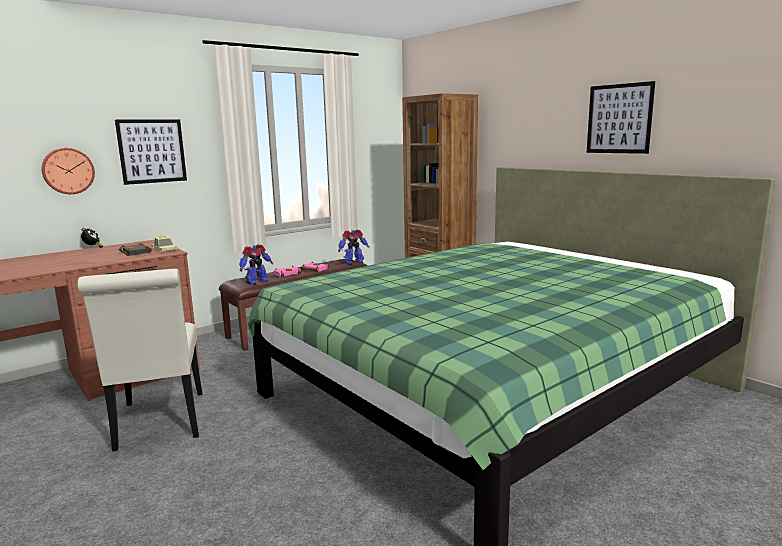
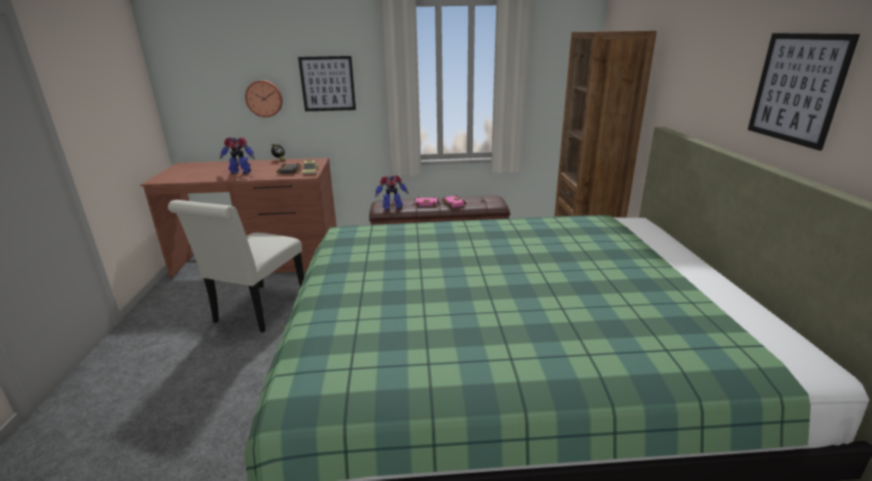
camera: 35 degrees right, 10 degrees up
(353, 262) = (495, 203): toy robot -> toy robot (240, 172)

